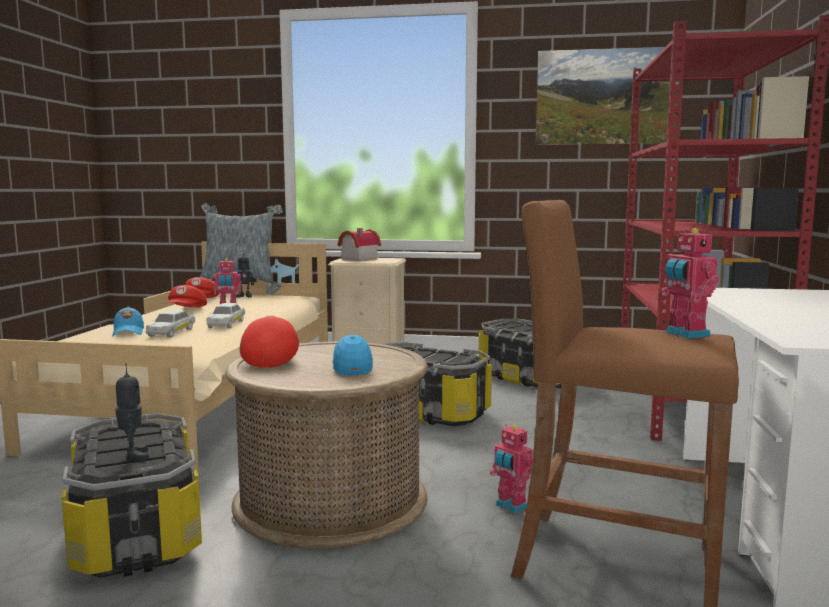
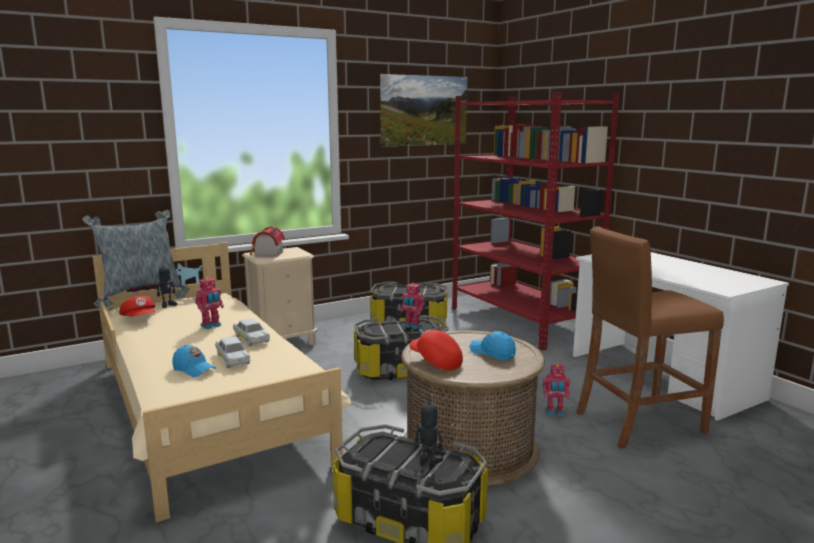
camera: 40 degrees left, 5 degrees up
(187, 310) = (167, 333): red cap -> none
(685, 334) = (672, 295): toy robot -> toy robot (412, 326)

